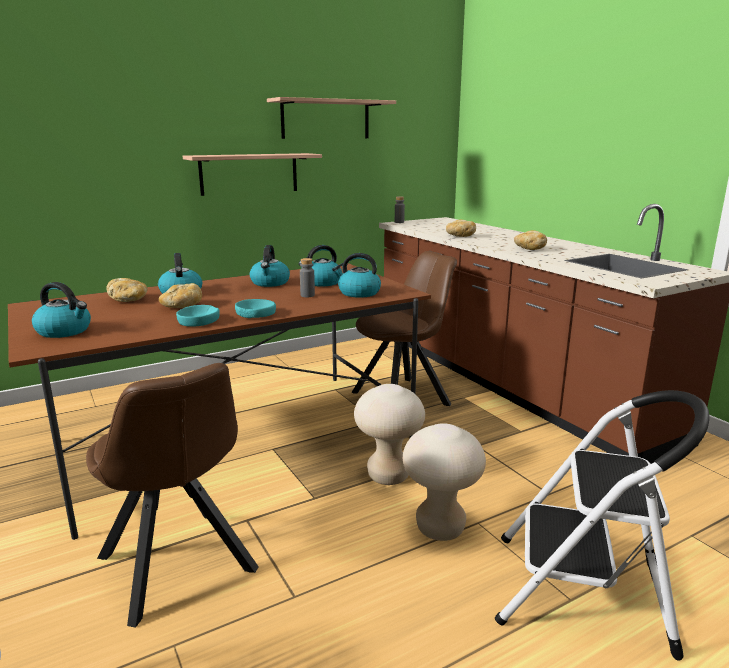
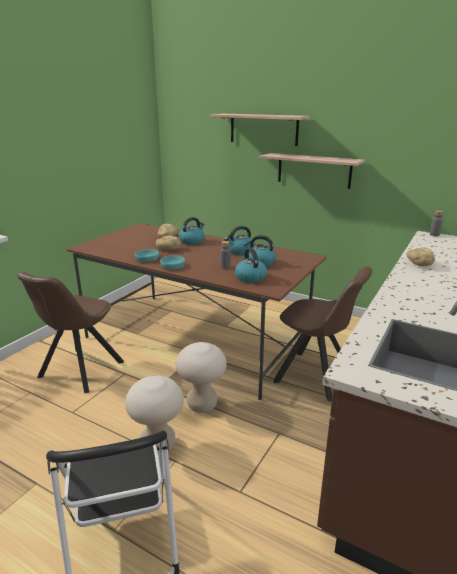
camera: 60 degrees right, 5 degrees up
(65, 331) = (110, 243): kettle -> none
(326, 119) = (387, 132): shelf -> shelf (263, 129)
(529, 249) = (417, 297): bread -> none

